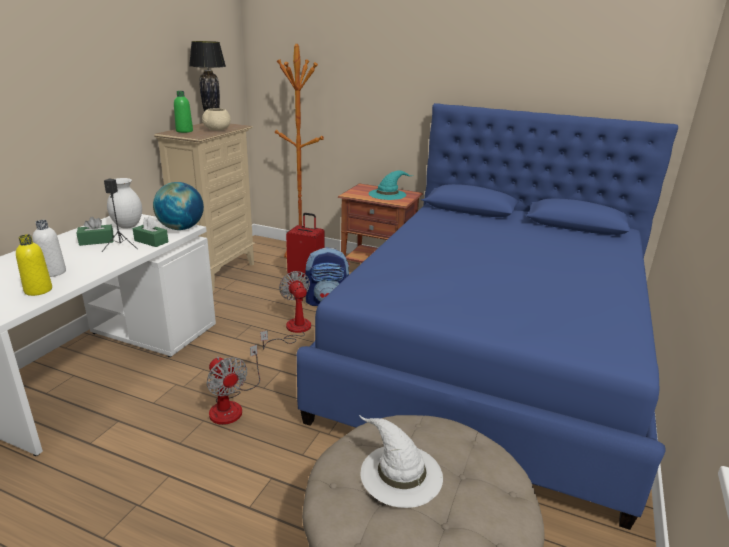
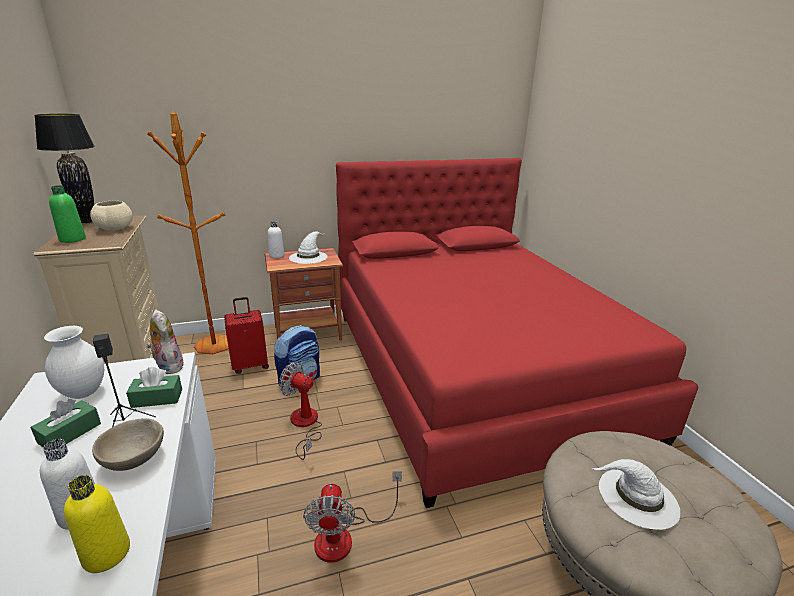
camera: 40 degrees left, 0 degrees up
(101, 262) = (134, 459): none -> beige bowl
(181, 228) = (168, 366): globe -> plush toy
(231, 405) = (345, 536): fan -> fan turned 75 degrees clockwise
(364, 187) = (276, 255): none -> white bottle
(387, 194) = (308, 257): turquoise hat -> white hat
(492, 357) = (474, 369): blue bed -> red bed

